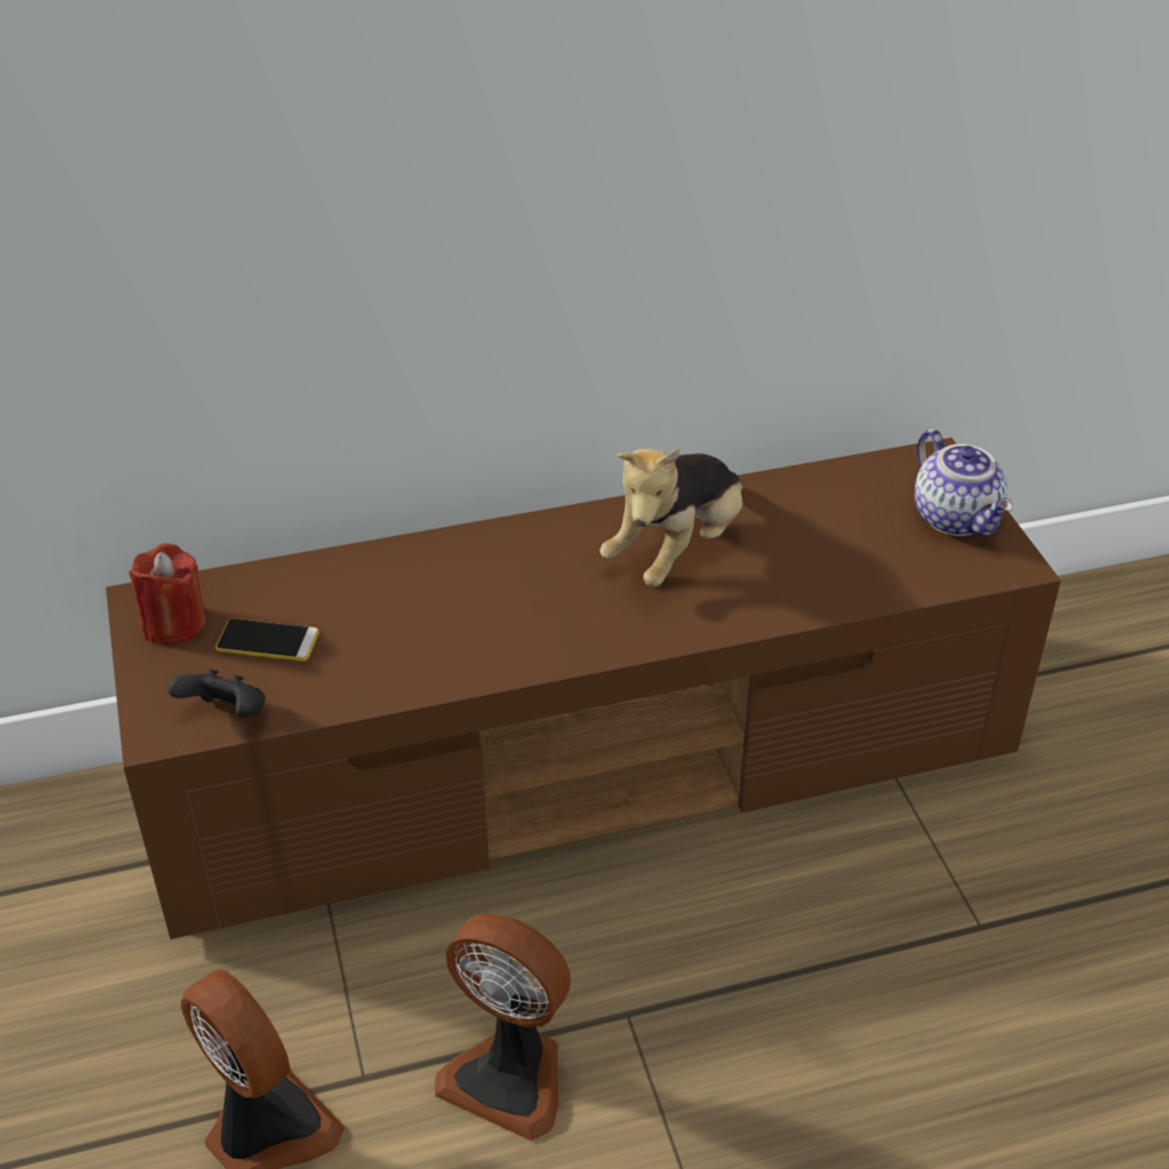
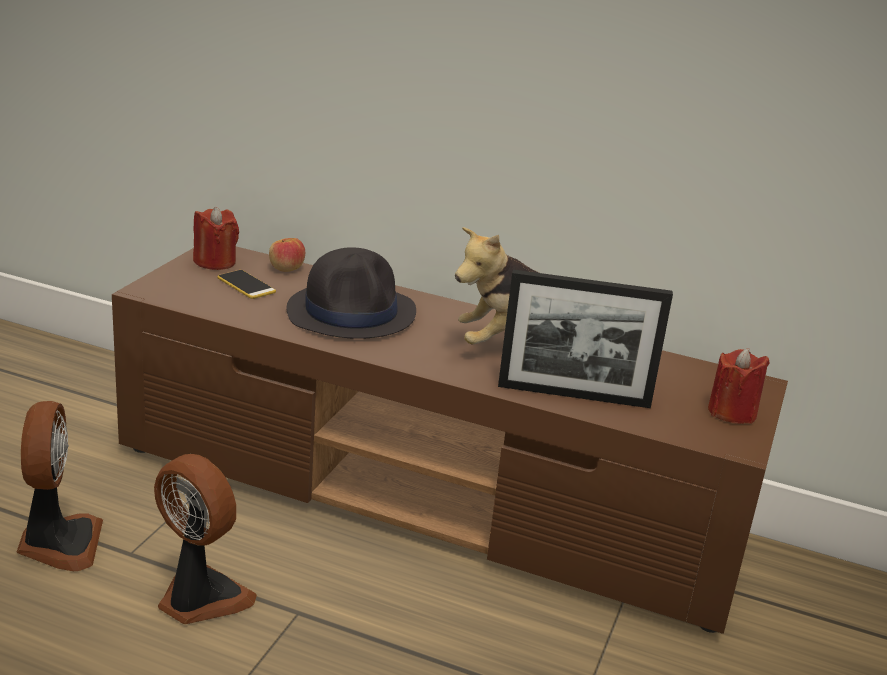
camera: 35 degrees right, 15 degrees down
(226, 715) = (184, 299): black game controller -> none
(275, 580) = (286, 268): none -> apple
(446, 608) = (352, 312): none -> black hat
(510, 1075) = (200, 598): fan -> fan turned 150 degrees clockwise
(806, 590) = (574, 395): none -> picture frame
(958, 518) = (732, 412): teapot -> red candle

